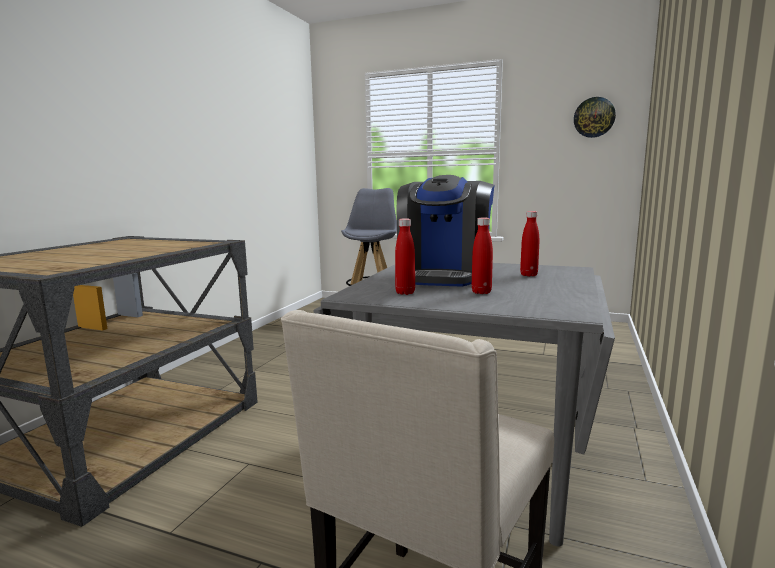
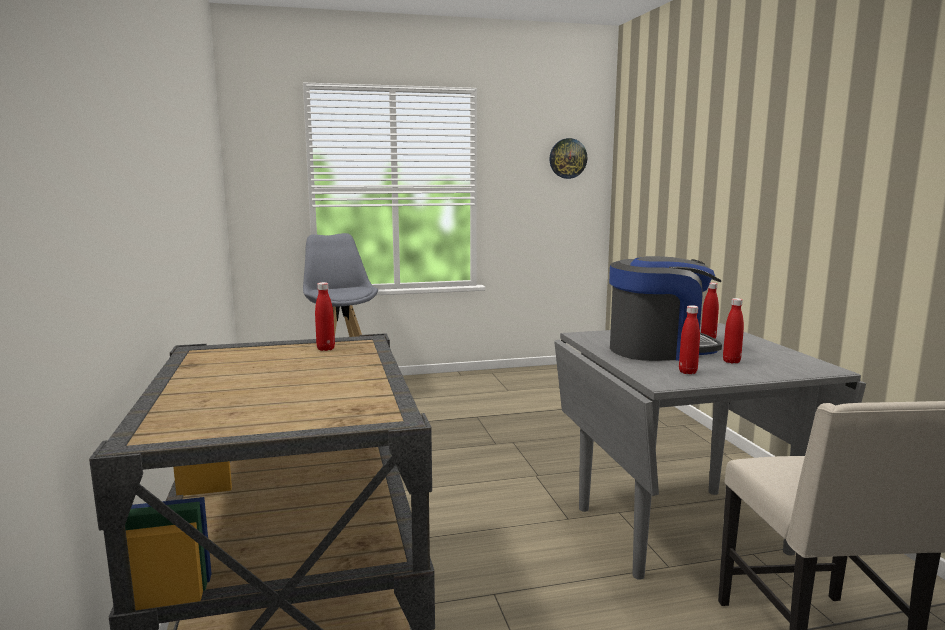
camera: 35 degrees left, 0 degrees up
(182, 243) = (326, 349): none -> red bottle
(444, 276) = (659, 349): coffee machine -> coffee machine turned 75 degrees counterclockwise

